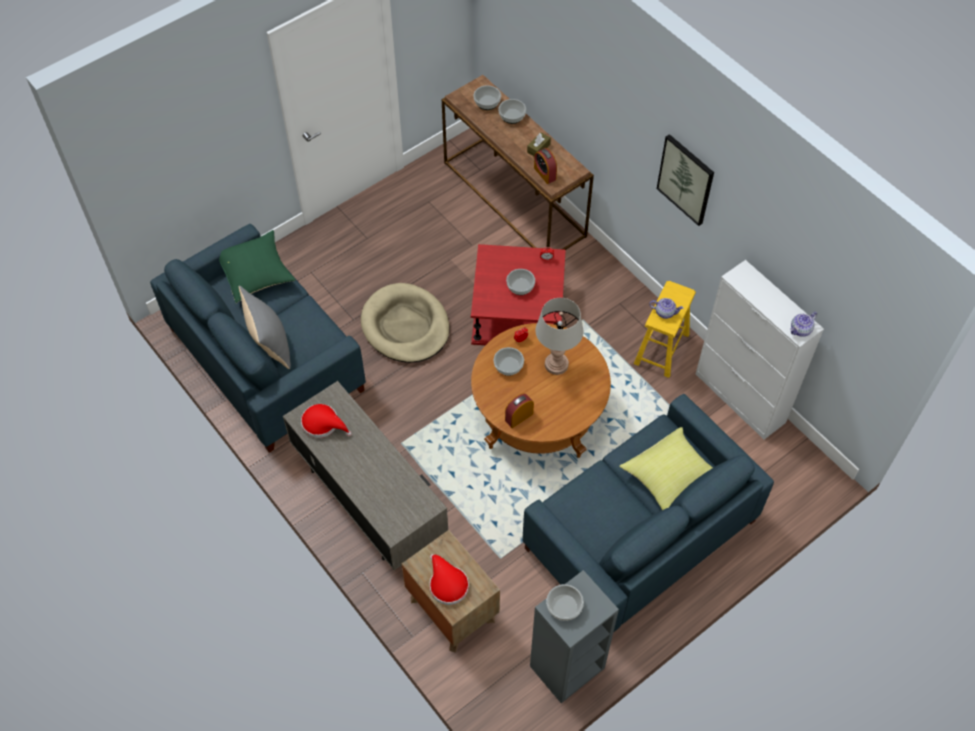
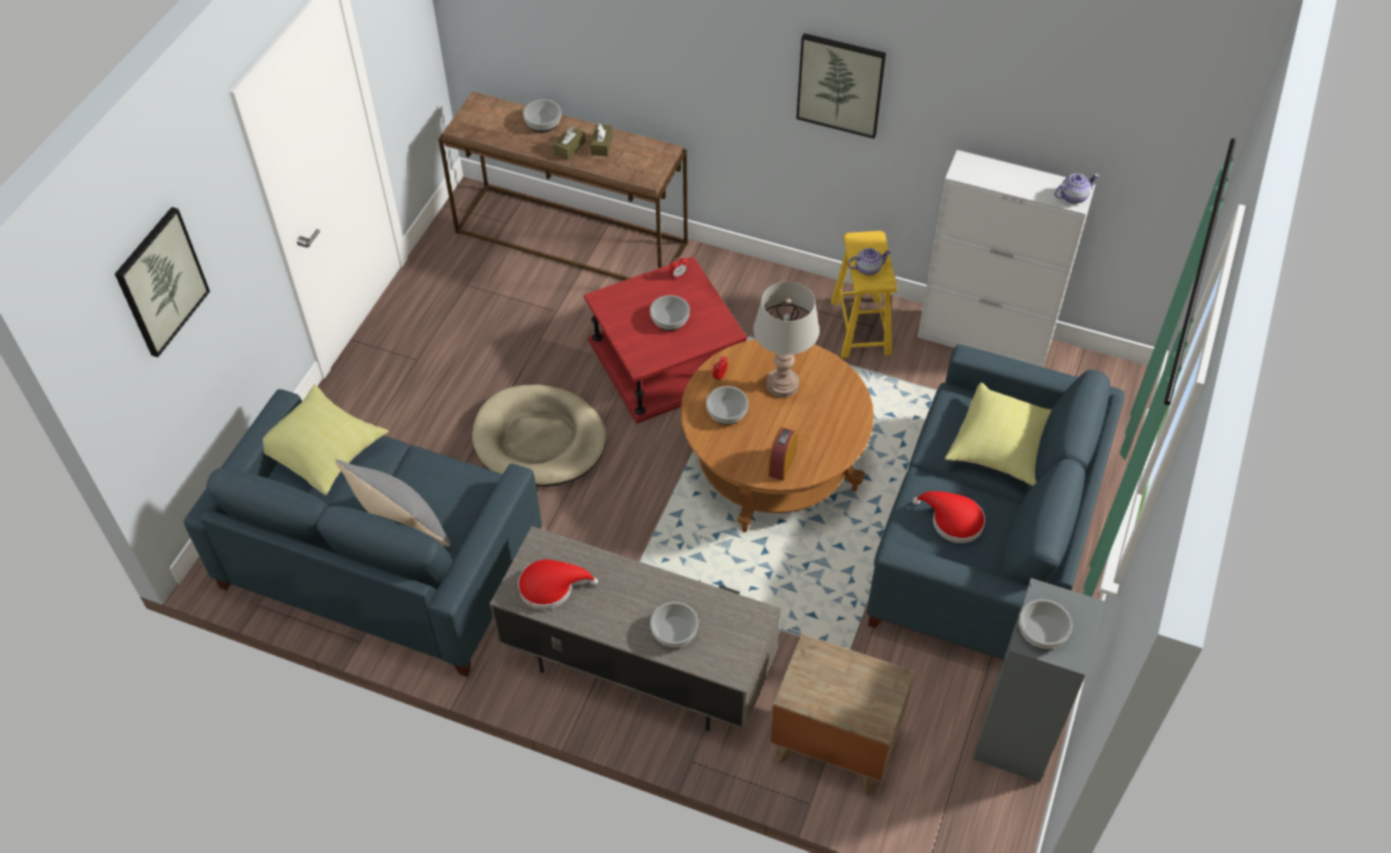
camera: 30 degrees left, 5 degrees down
(179, 134) = (161, 282): none -> picture
(257, 274) = (324, 451): green pillow -> yellow pillow
(447, 584) = (847, 698): red hat -> red hat (953, 521)
(487, 102) = (501, 119): bowl -> bowl (675, 631)
(516, 141) = (569, 148): none -> brown tissue box
(545, 173) = (630, 169): alarm clock -> none
(800, 330) = (1073, 196): teapot -> teapot turned 135 degrees counterclockwise

